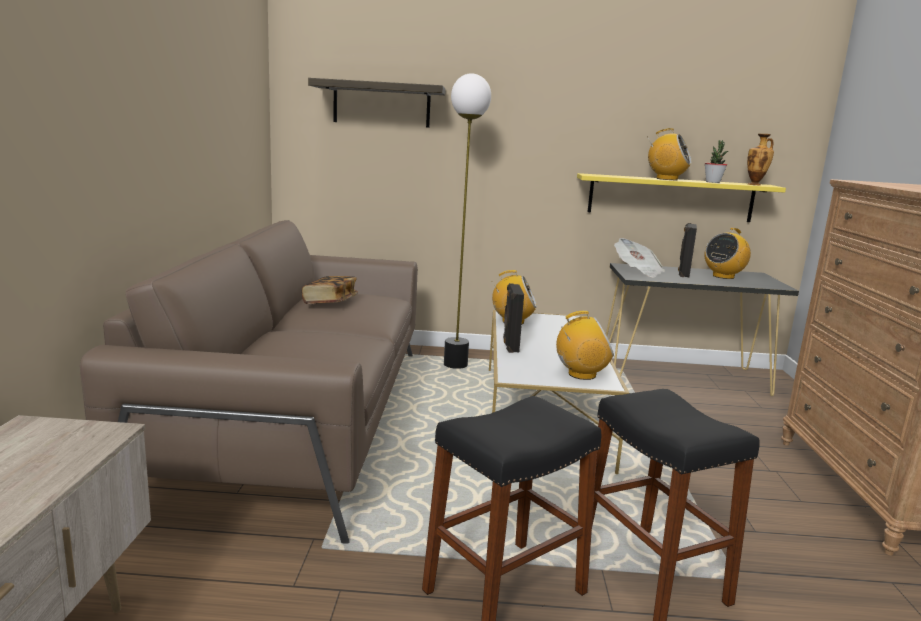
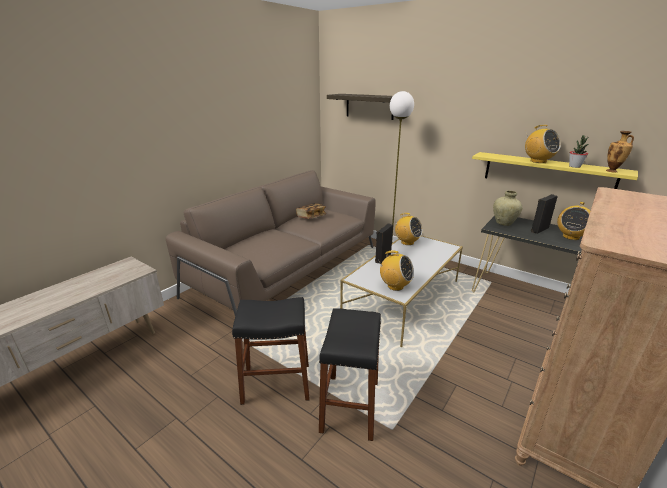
camera: 35 degrees right, 10 degrees up
(637, 271) = (504, 223): newspaper -> beige vase
(723, 276) = (570, 237): radio -> radio turned 45 degrees counterclockwise

